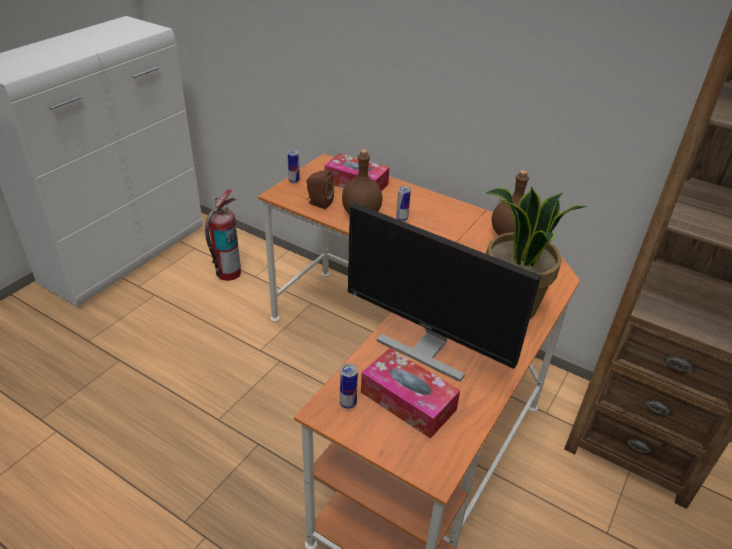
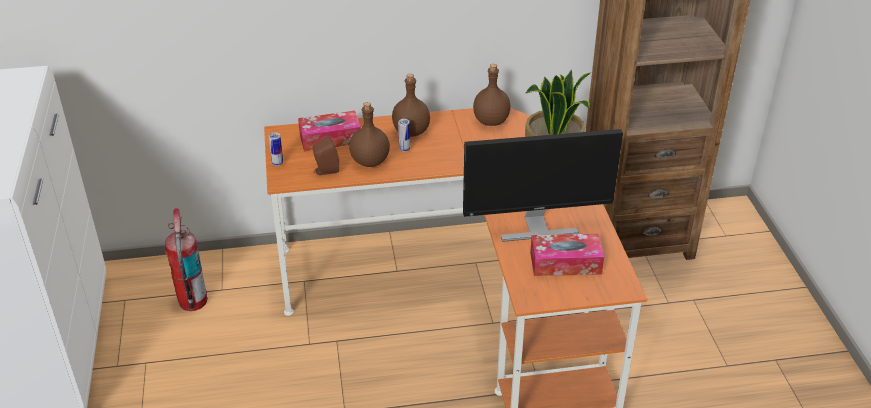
camera: 40 degrees left, 0 degrees up
(348, 403) = (535, 286): can -> none
(427, 209) = (411, 131): none -> brown bottle

